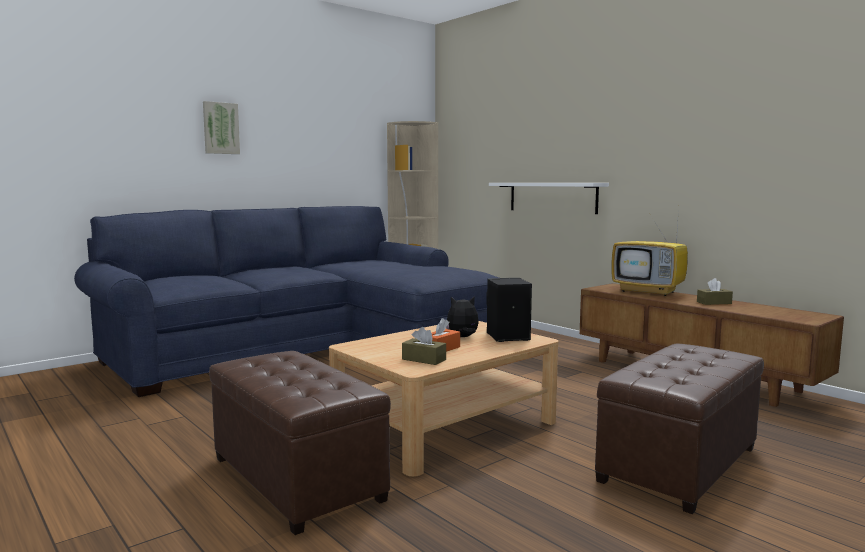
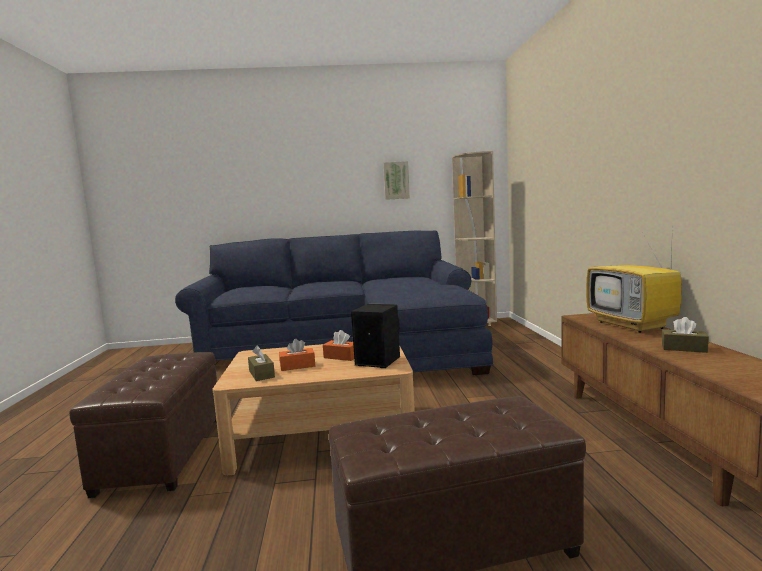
camera: 35 degrees right, 0 degrees up
(220, 128) = (305, 177): picture -> picture (396, 180)
(462, 337) = (341, 357): plush toy -> orange tissue box
(552, 197) = (575, 216): white shelf -> none

